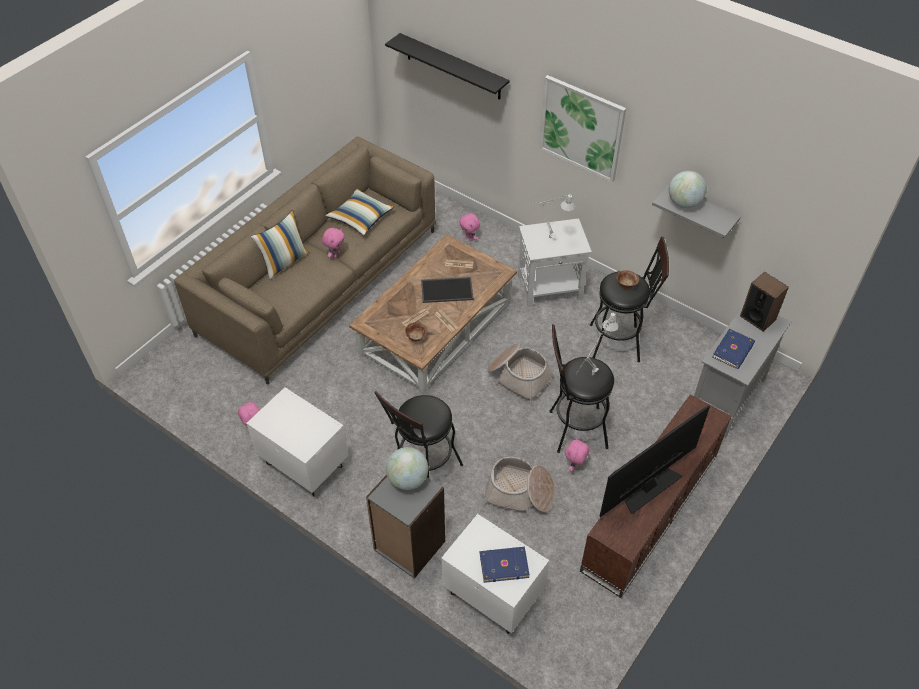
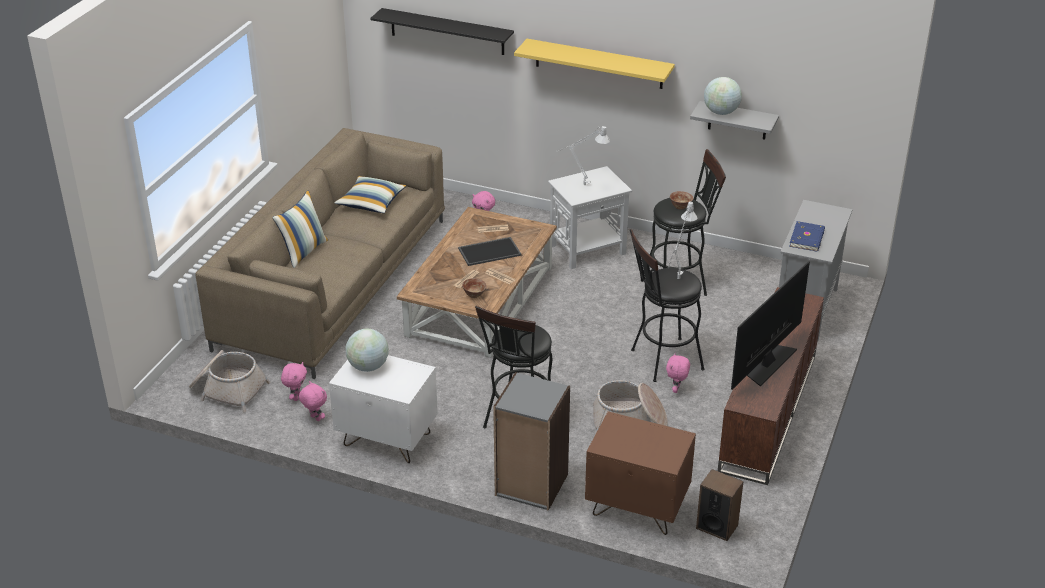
camera: 15 degrees left, 15 degrees down
(335, 254) = (357, 237): pink plush toy -> pink plush toy (296, 397)
(408, 479) = (530, 386): globe -> globe (368, 367)
(492, 596) = (636, 509): white nightstand -> brown nightstand
(503, 564) = (652, 444): blue book -> none
(518, 377) = (586, 328): basket -> basket (228, 389)
(581, 128) = (599, 64): picture -> yellow shelf
(757, 318) = (819, 211): speaker -> speaker (717, 526)

